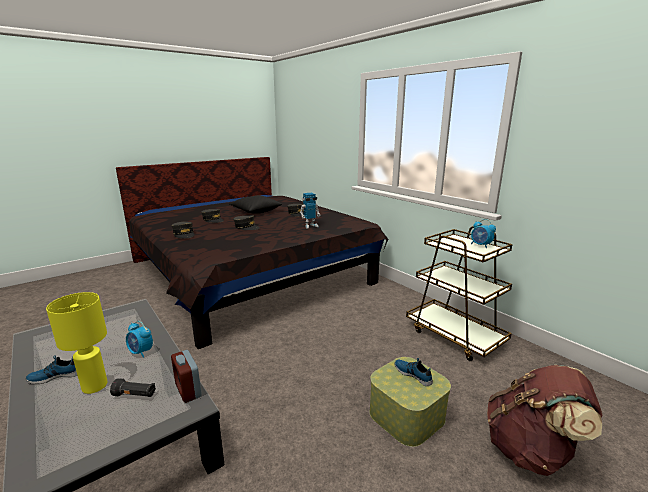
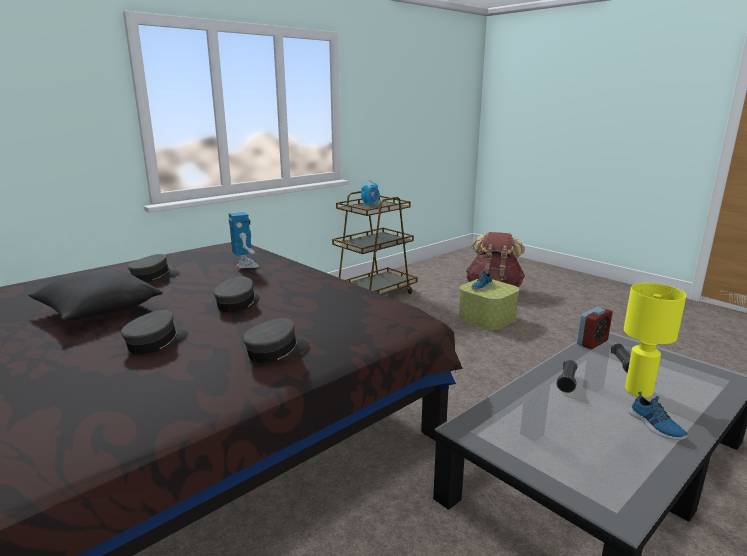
camera: 95 degrees left, 0 degrees up
(141, 352) = (567, 382): alarm clock -> black flashlight

